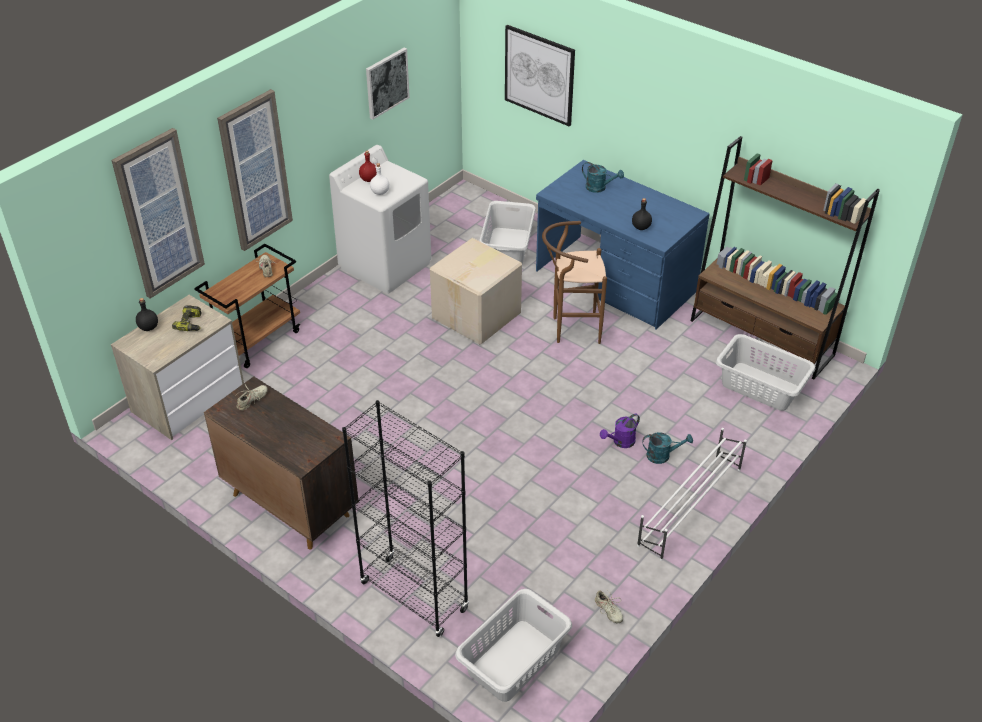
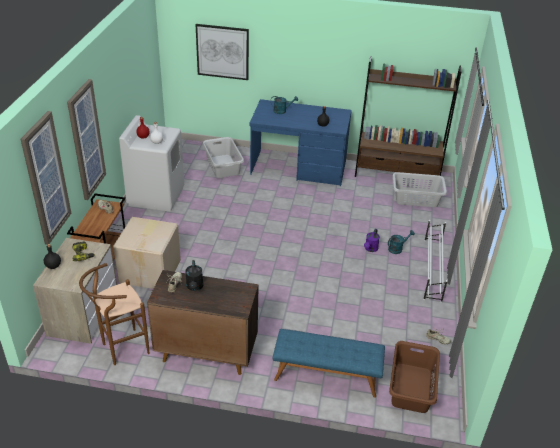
camera: 30 degrees left, 5 degrees down
(272, 413) = (195, 287): none -> black watering can
(386, 83) = (134, 72): picture -> none
(413, 596) = (326, 376): black bookcase -> blue bench
(478, 315) = (236, 207): cardboard box -> cardboard box (151, 271)
(512, 660) = (410, 388): grey laundry basket -> brown laundry basket
(571, 329) = (295, 199): brown stool -> brown stool (121, 349)

